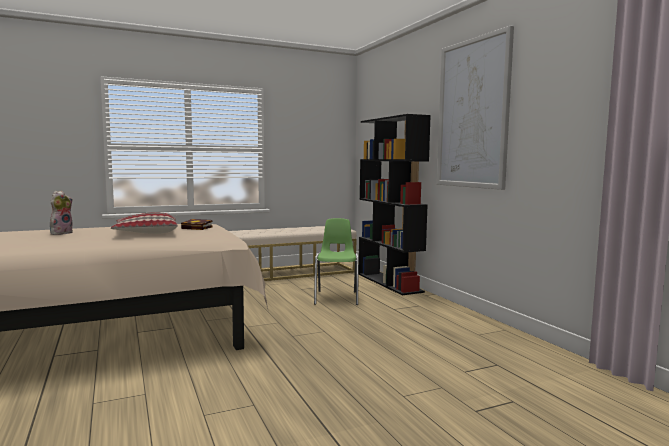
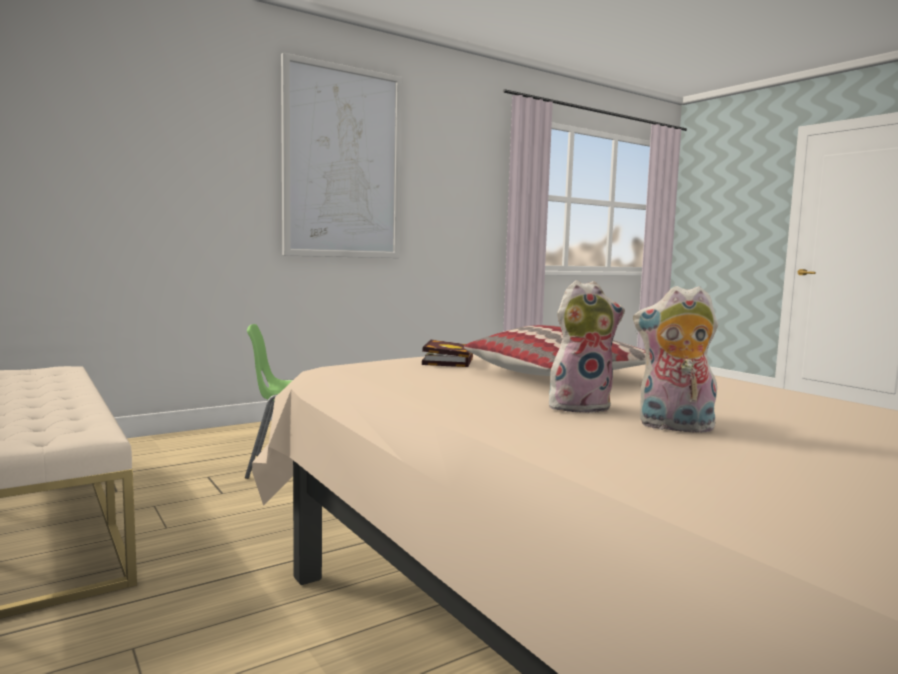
camera: 100 degrees left, 0 degrees up
(99, 230) = (580, 406): none -> plush toy
(389, 283) = (200, 437): black bookcase -> none

